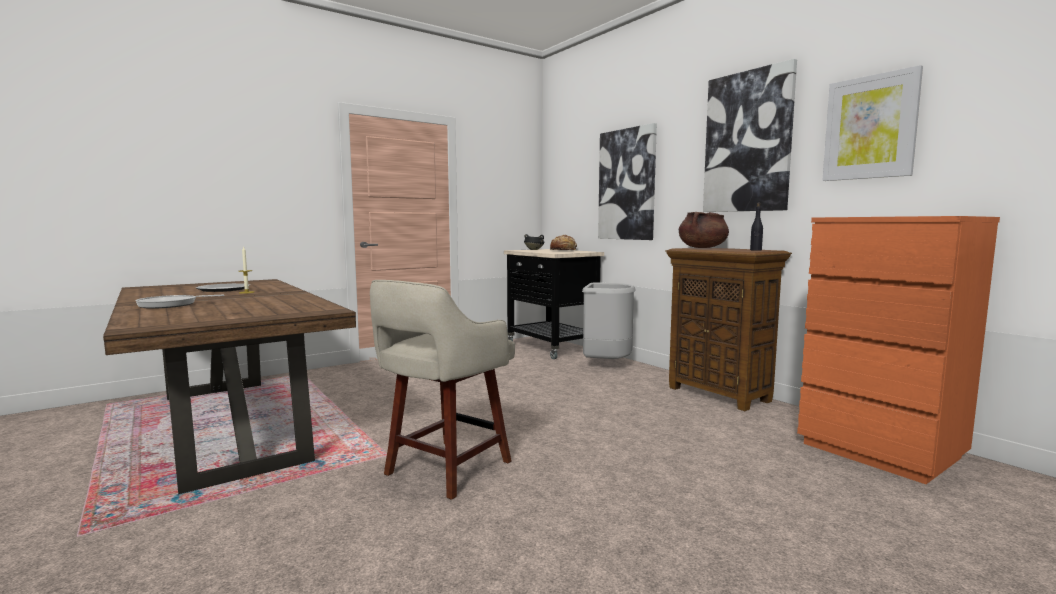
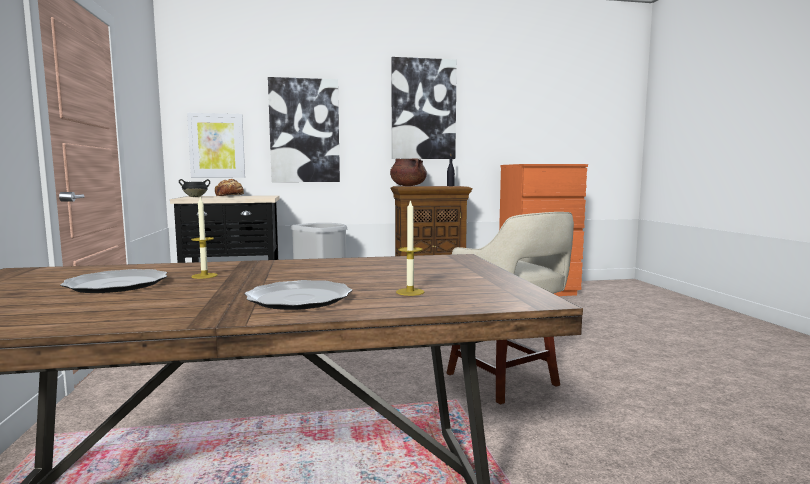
camera: 65 degrees left, 0 degrees up
(171, 305) = (300, 298): frying pan -> plate
(179, 313) = (410, 292): none -> candle
(870, 127) = (498, 112): picture -> picture (217, 146)

